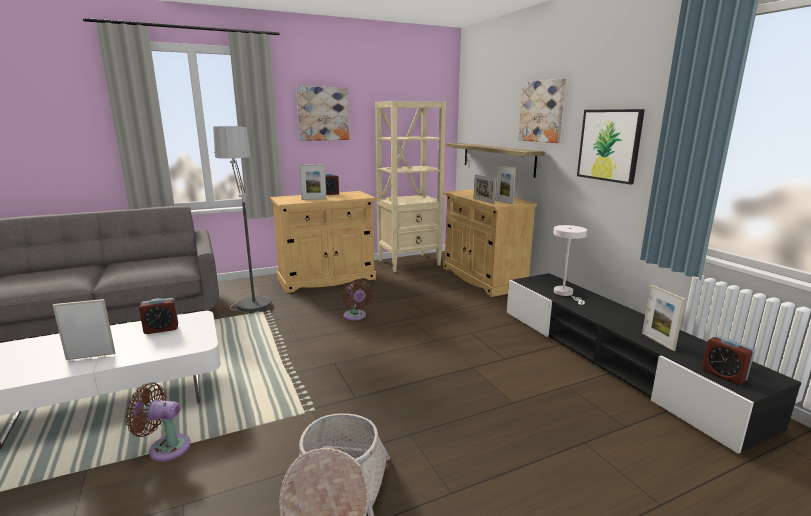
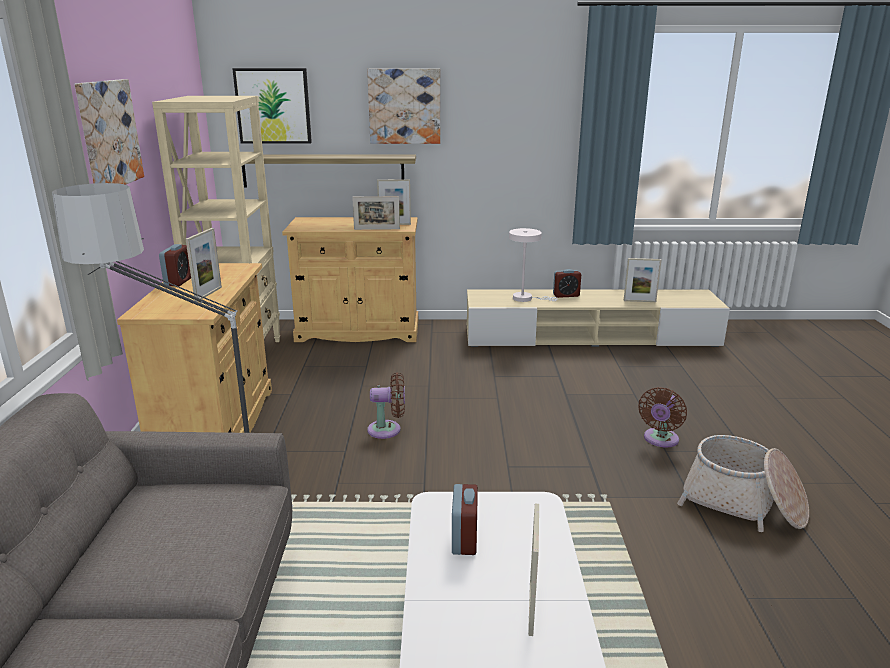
camera: 65 degrees left, 5 degrees up
(165, 447) = (644, 612): brown fan -> brown fan (660, 440)
(609, 145) = (510, 141): picture -> picture (273, 106)
(615, 361) = (590, 337): black tv stand -> beige tv stand
(723, 375) = (695, 302): alarm clock -> alarm clock (566, 295)

